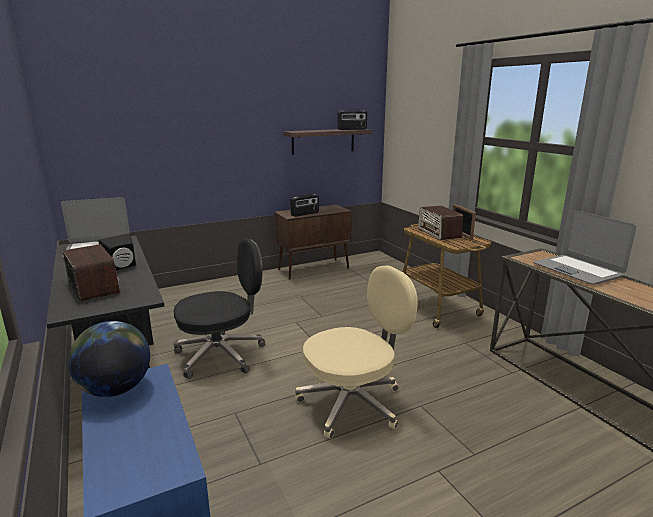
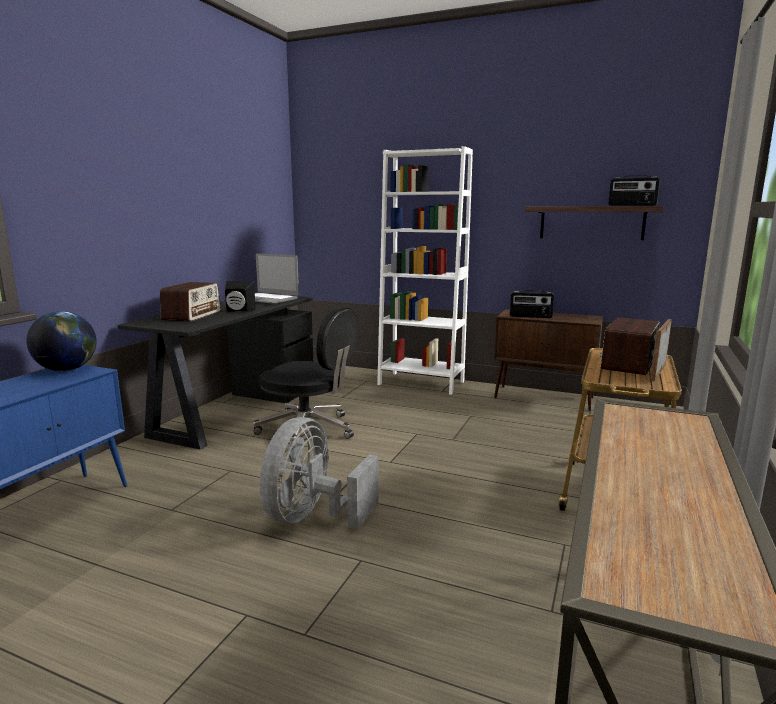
camera: 50 degrees right, 5 degrees down
(223, 286) = (421, 383): none -> white bookcase
(353, 403) = (313, 517): beige office chair -> grey fan
(577, 270) = (665, 451): laptop -> none

